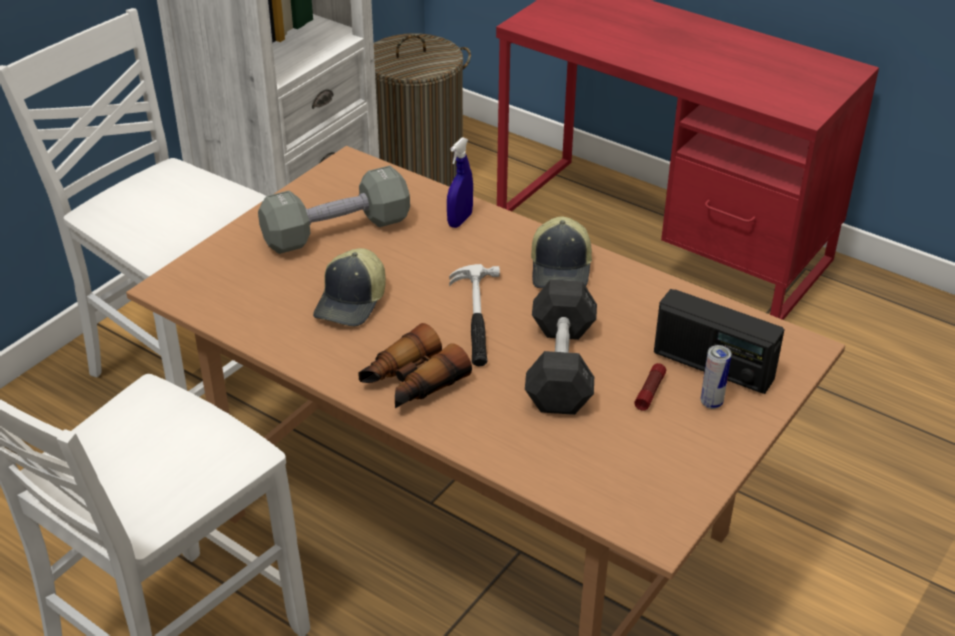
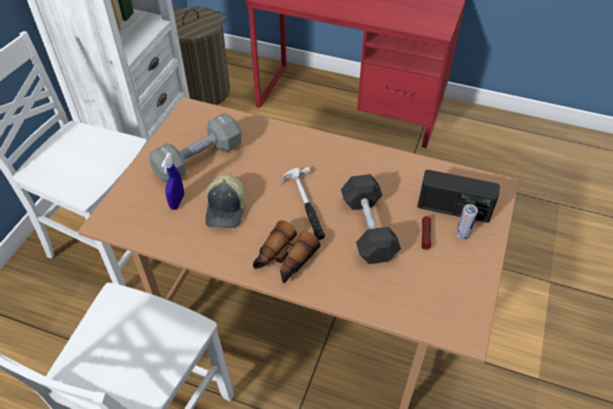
camera: 15 degrees left, 10 degrees up
(460, 220) = (271, 137): blue spray bottle -> blue spray bottle (177, 202)
(562, 269) = (343, 160): cap -> none

